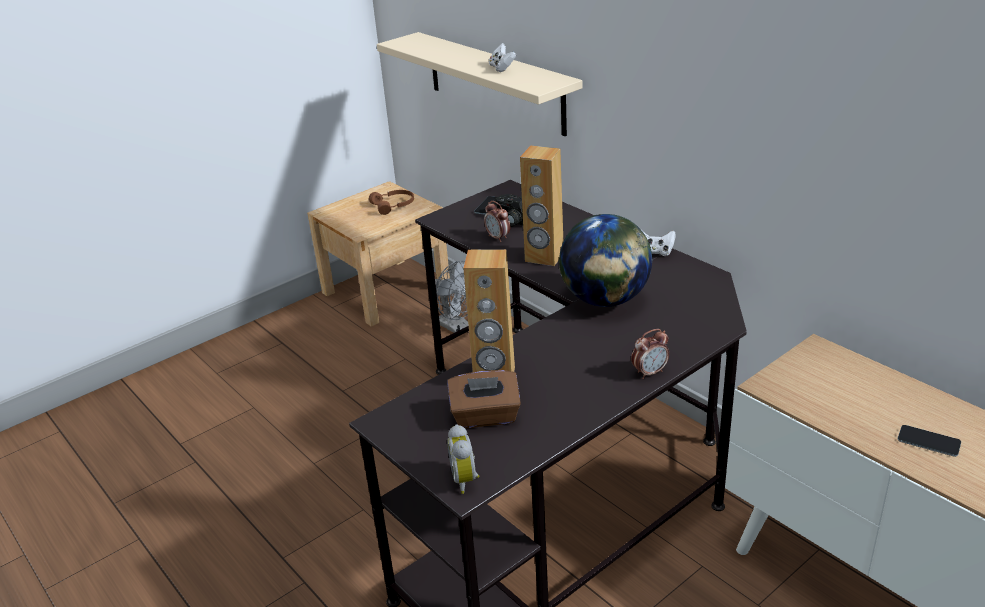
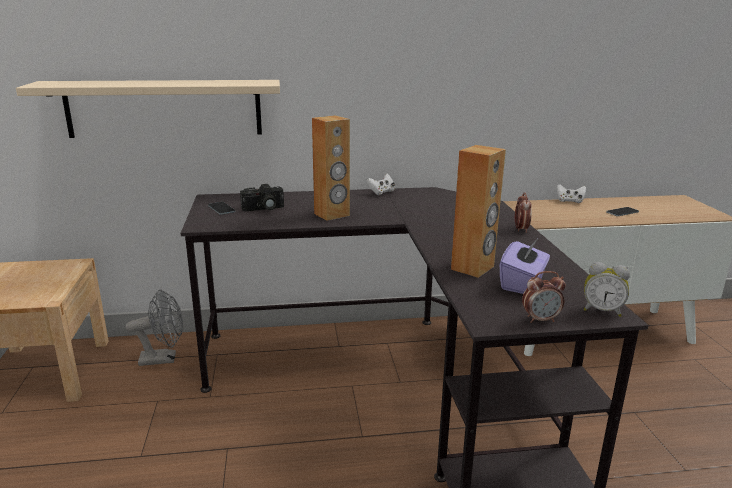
camera: 60 degrees left, 10 degrees down
(394, 206) = (40, 273): brown headphones -> none
(485, 416) = (522, 284): brown tissue box -> purple tissue box
(498, 238) = (275, 218): alarm clock -> alarm clock (540, 319)
(502, 68) = (200, 82): white game controller -> white game controller (569, 201)
(605, 300) = (418, 216): globe -> none

